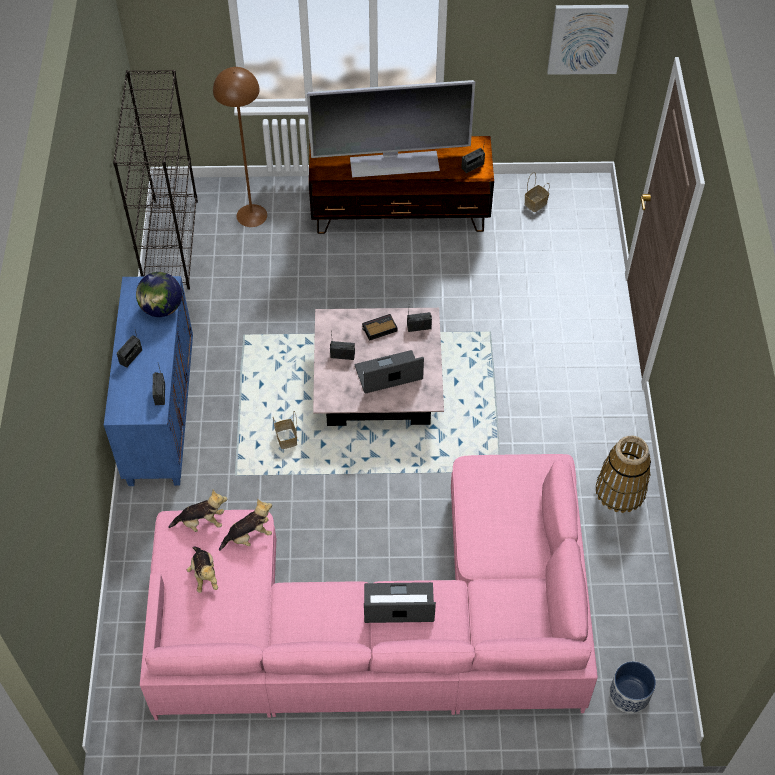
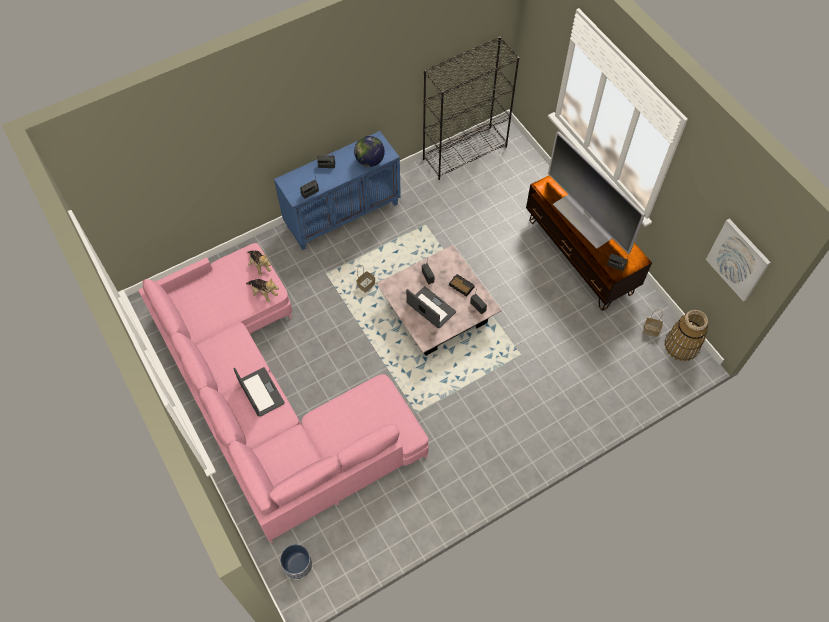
camera: 60 degrees right, 5 degrees up
(204, 574) = (227, 285): plush toy -> none
(252, 215) = (517, 179): brown floor lamp -> none
(620, 491) = (446, 492): basket -> basket (681, 345)

